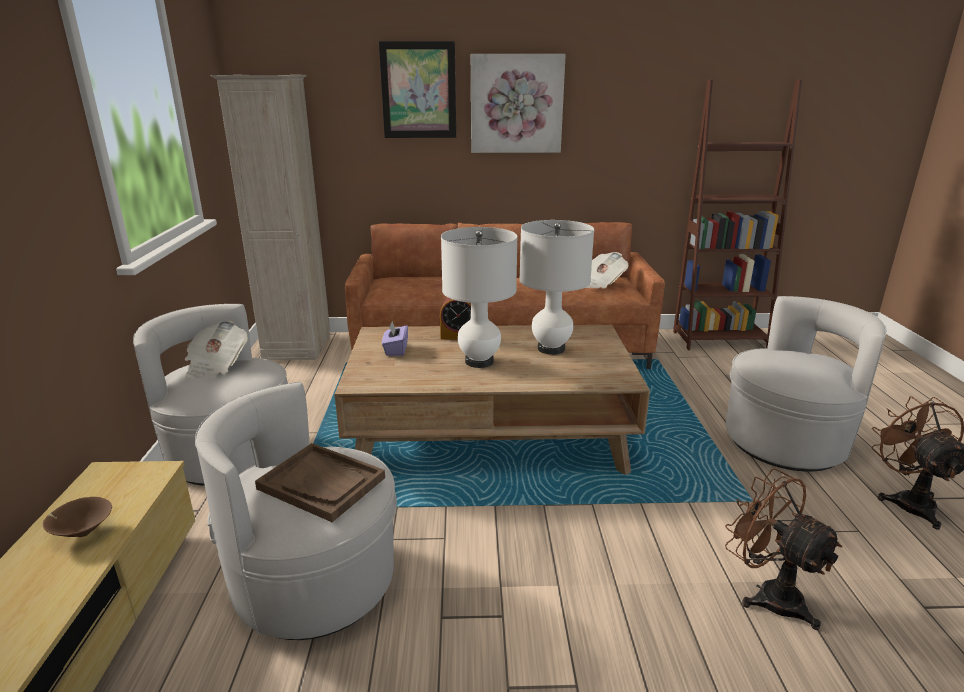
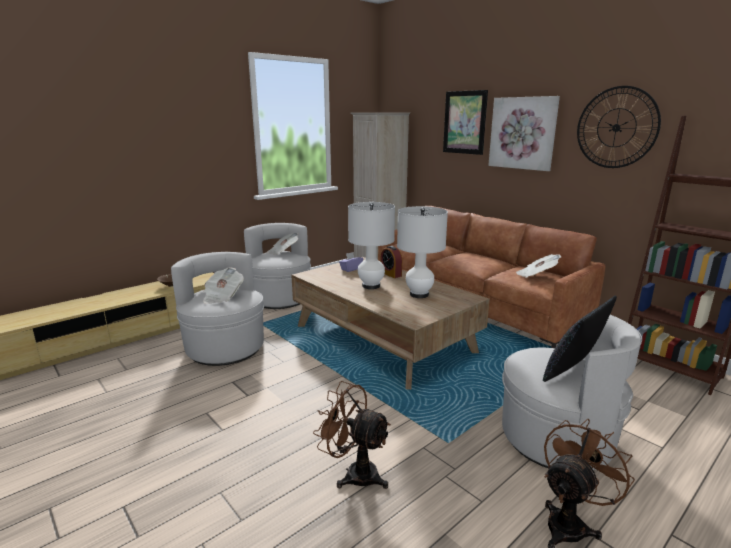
camera: 50 degrees right, 5 degrees down
(322, 483) = (222, 296): brown tray -> newspaper
(635, 94) = (616, 127): none -> wall clock
(768, 594) = (354, 473): brown fan -> brown fan turned 75 degrees counterclockwise
(812, 364) = (573, 371): none -> black pillow

